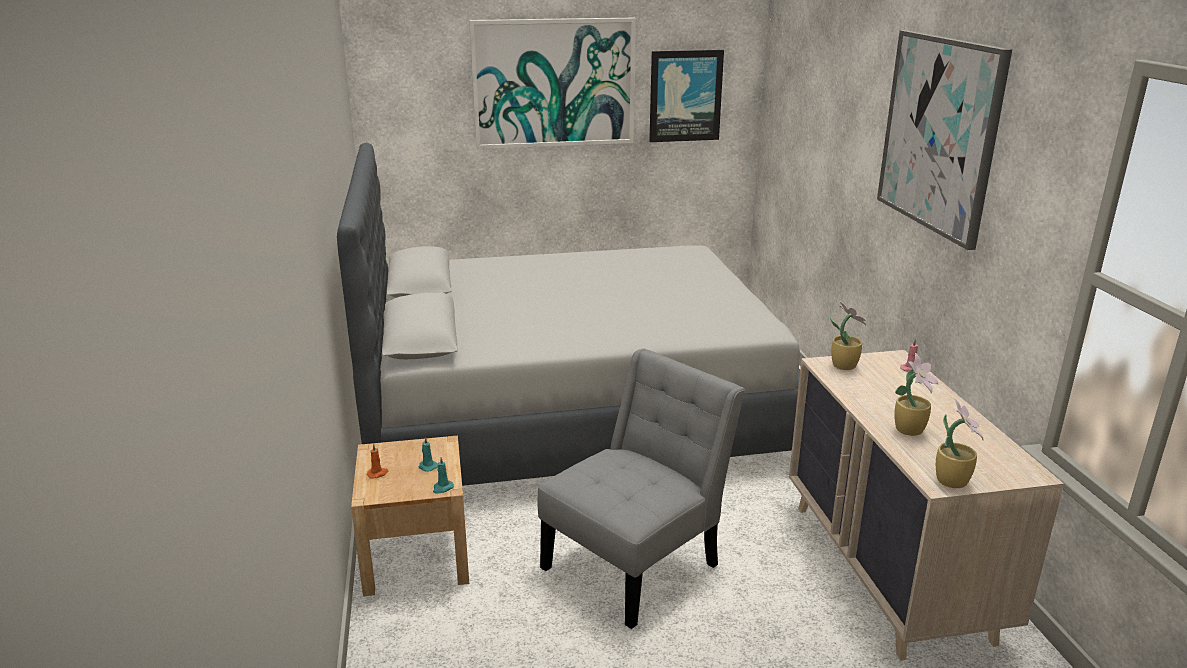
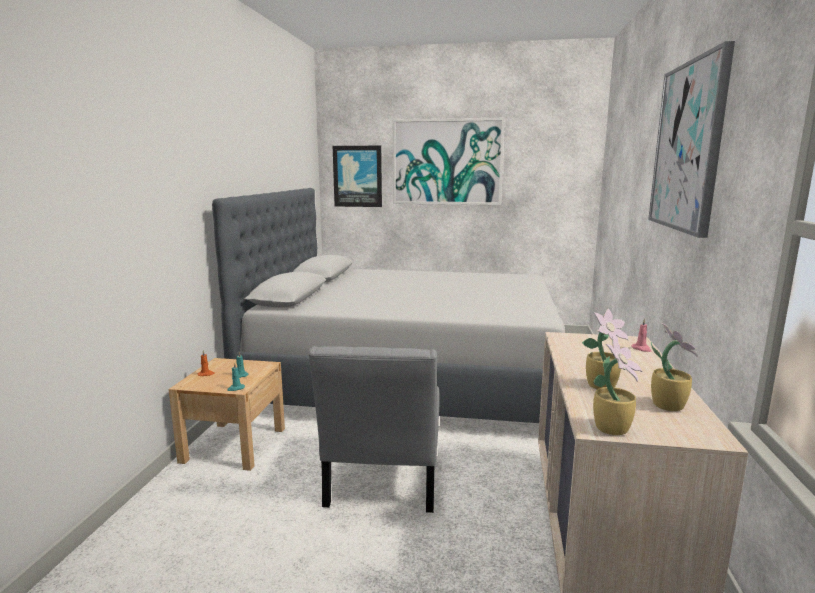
camera: 20 degrees right, 10 degrees down
(637, 562) = (382, 482): grey chair -> grey chair turned 120 degrees clockwise
(685, 96) = (541, 173): picture -> picture (357, 176)
(843, 365) = (579, 339): potted plant -> potted plant (667, 405)

